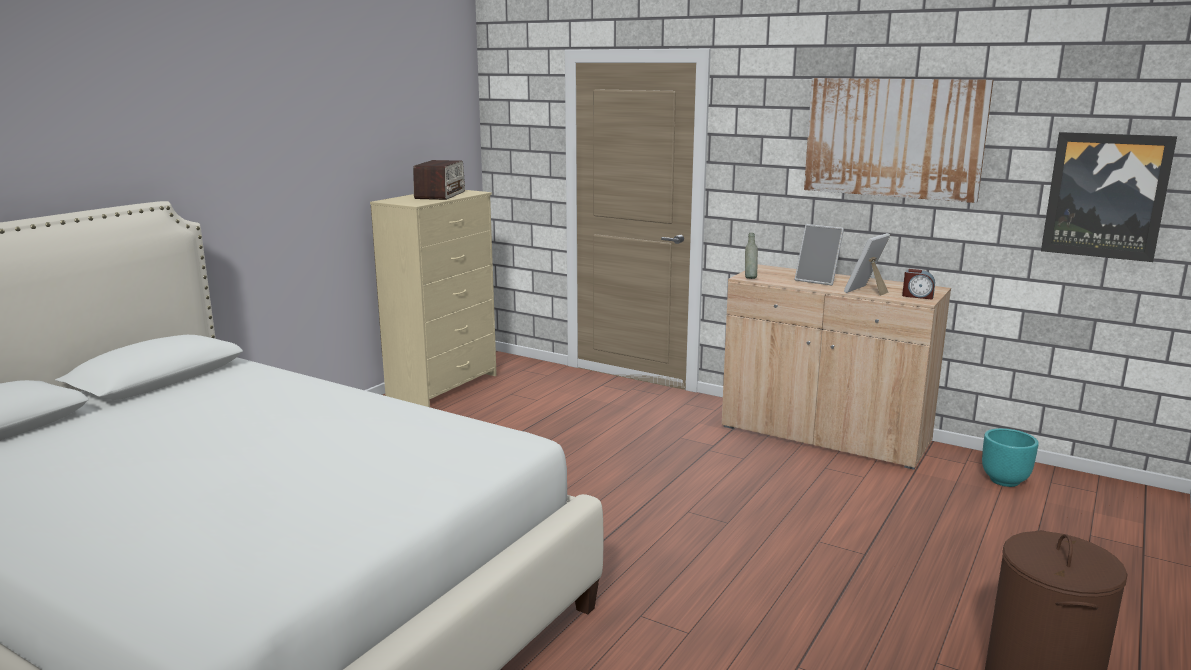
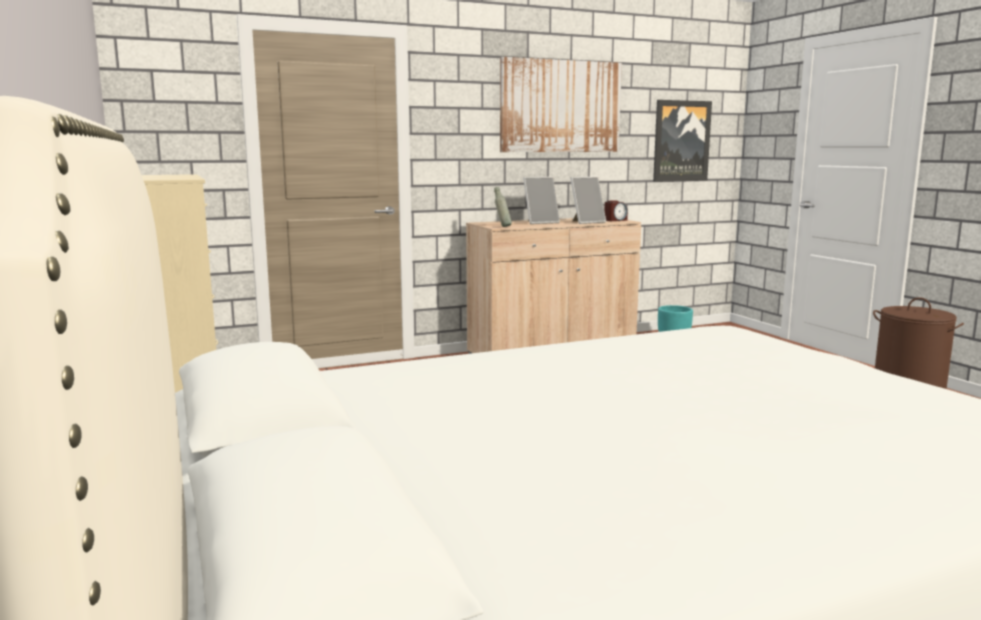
camera: 55 degrees left, 5 degrees down
(440, 195) = (160, 176): radio -> none
(867, 291) = (586, 222): picture frame -> picture frame turned 105 degrees counterclockwise

